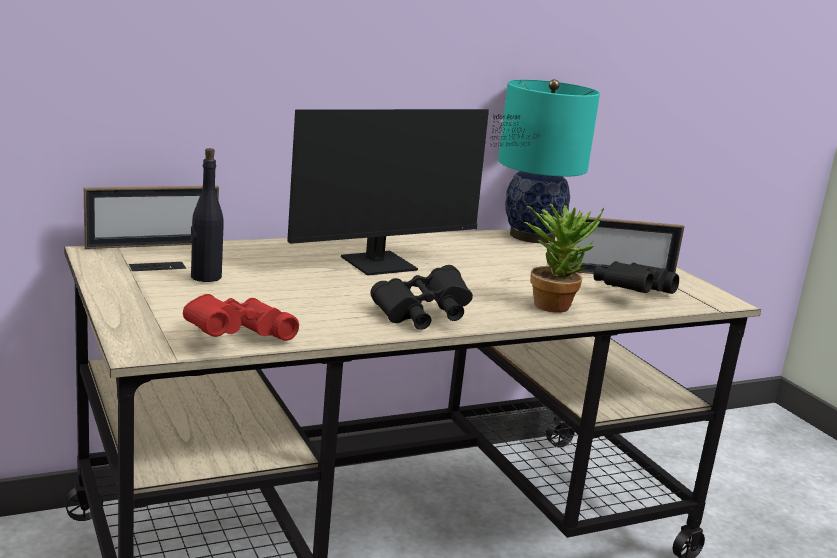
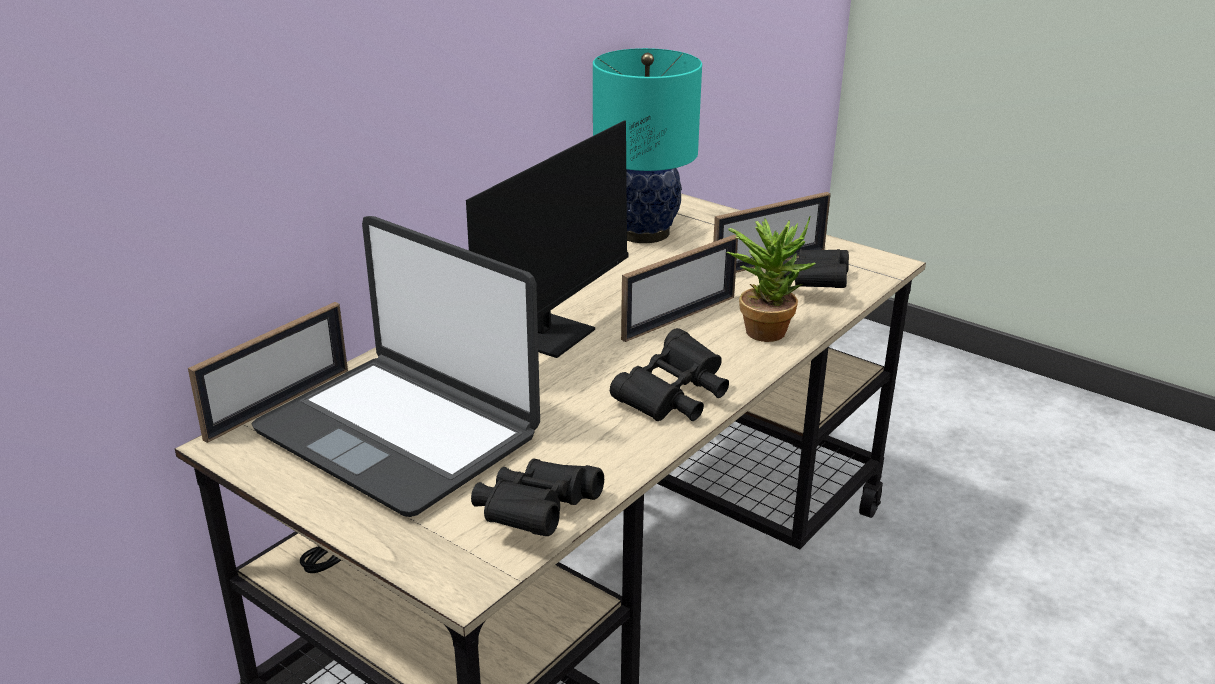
camera: 25 degrees left, 10 degrees up
(205, 277) = (399, 433): black bottle -> laptop
(235, 337) = (536, 515): red binoculars -> black binoculars
(492, 281) = (679, 318): none -> picture frame

